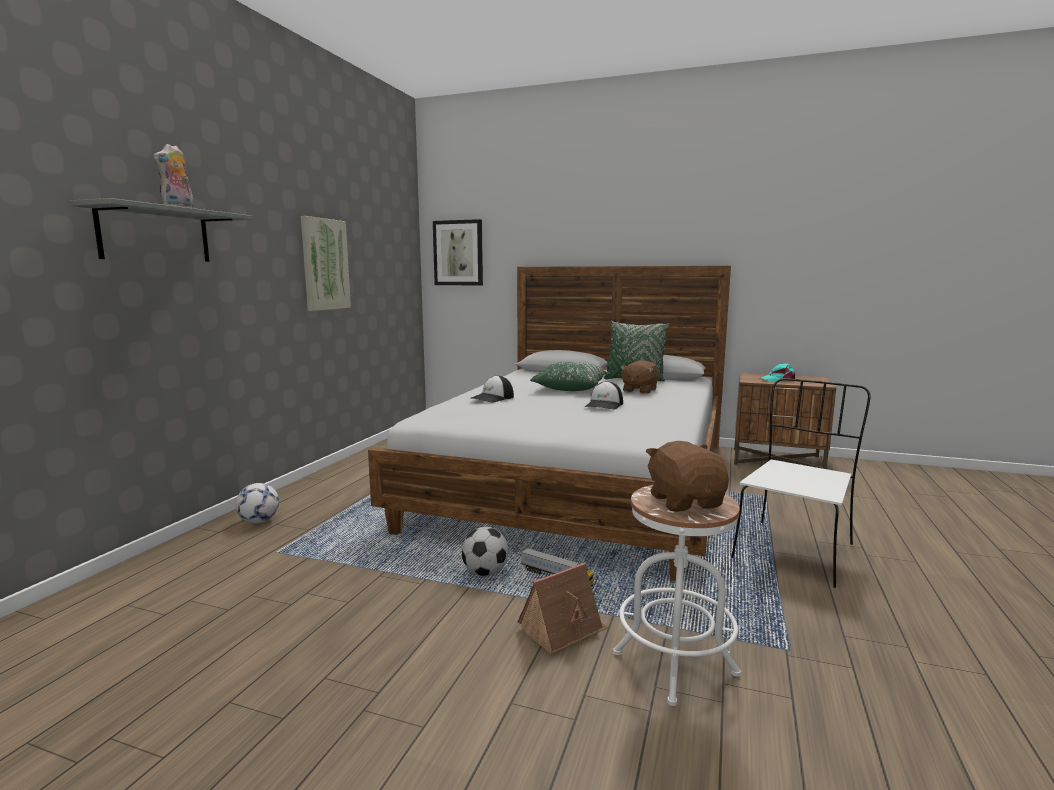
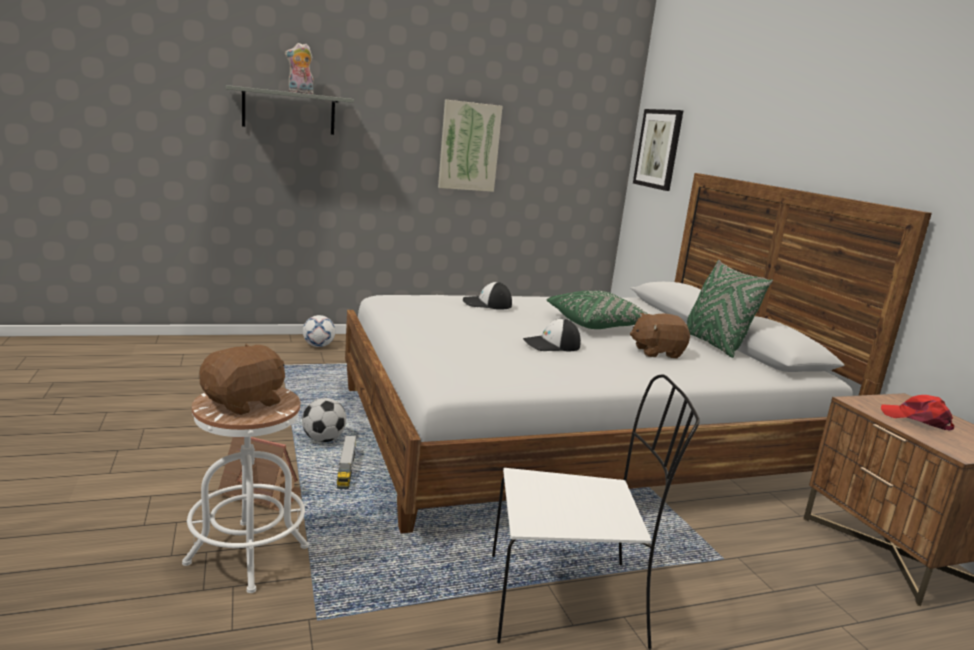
camera: 50 degrees right, 5 degrees up
(778, 379) = (917, 419): turquoise cap -> red cap

